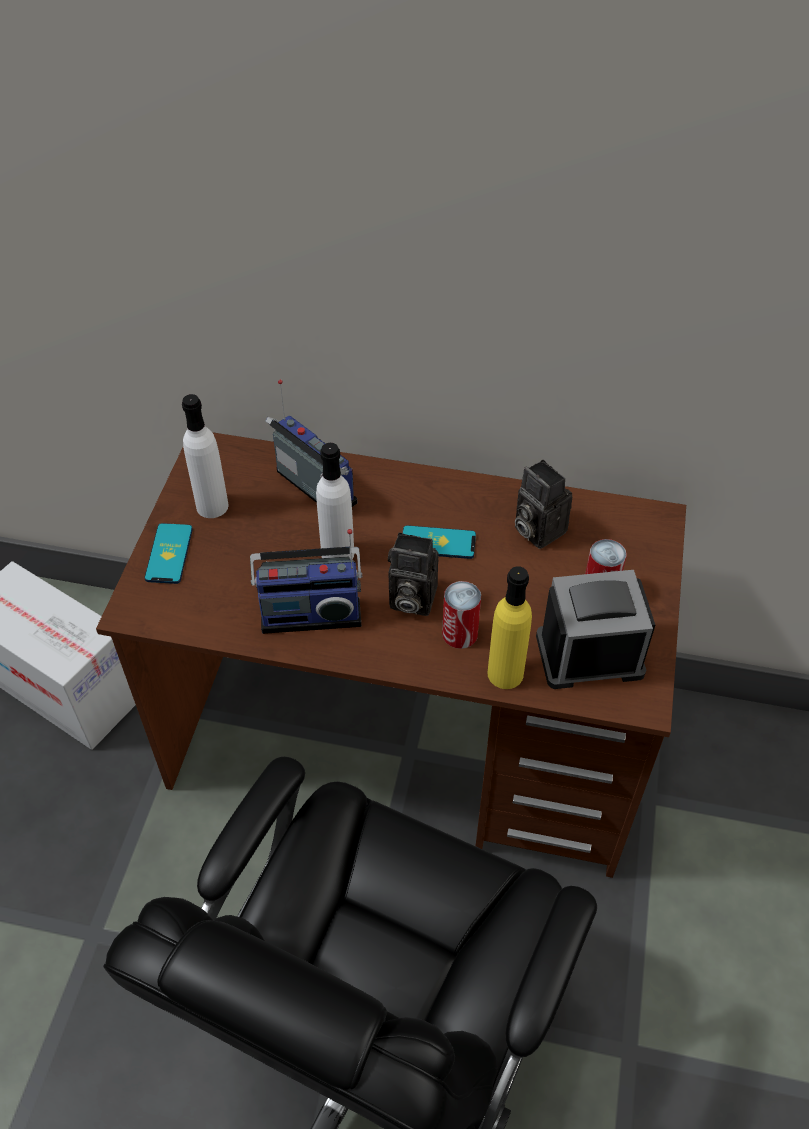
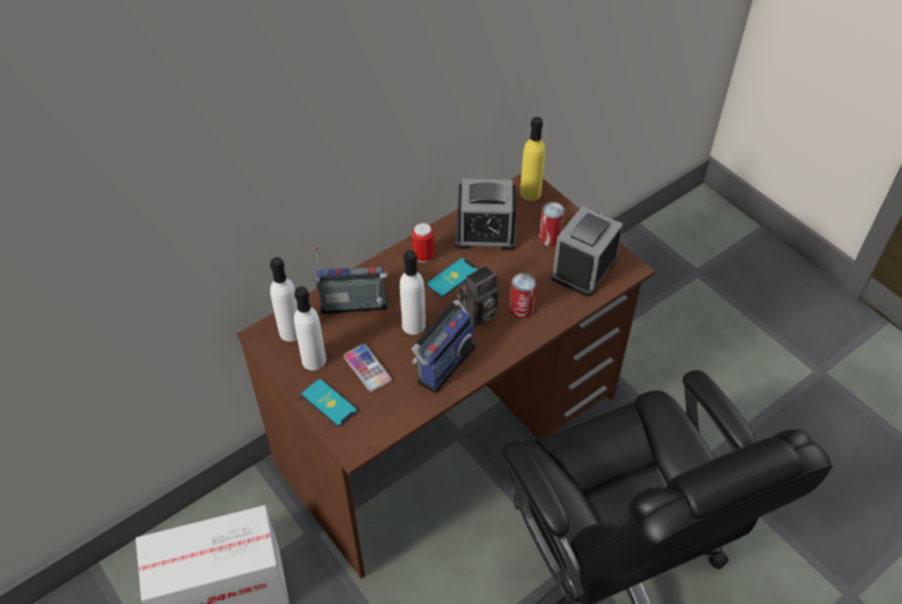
camera: 50 degrees left, 0 degrees up
(231, 465) = (291, 332): none -> white bottle
(242, 554) = (367, 368): none -> phone
(441, 499) = (423, 256): none -> can
(505, 673) = (563, 308): yellow bottle -> yellow bottle (530, 193)
(536, 529) = (485, 233): camera -> alarm clock

